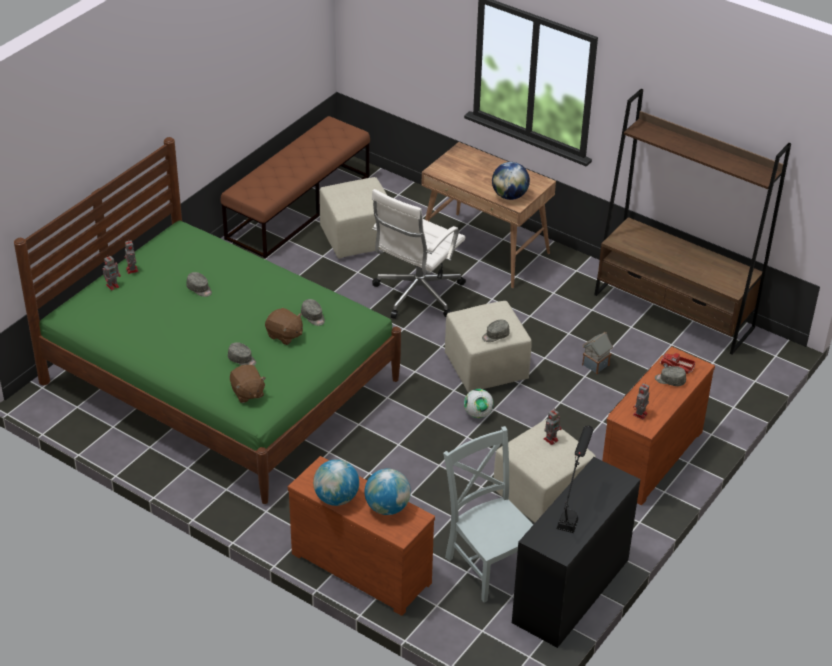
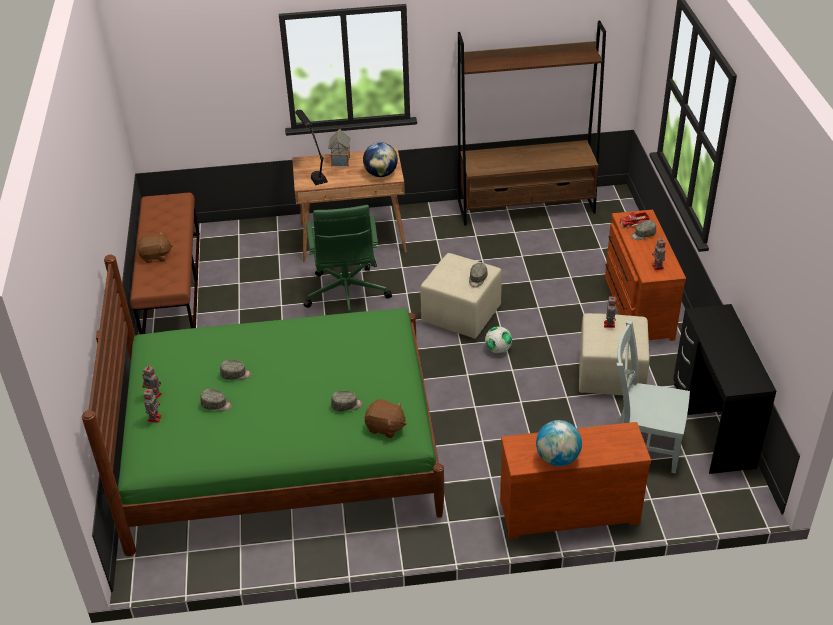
camera: 40 degrees left, 0 degrees up
(284, 335) = (353, 366): brown plush toy -> brown plush toy (155, 256)
(313, 317) = (356, 339): grey cap -> grey cap (216, 405)
(358, 238) = (249, 281): beige ottoman -> none
(387, 507) = (600, 439): globe -> none
(416, 295) = (346, 296): white office chair -> green office chair
(572, 509) = (724, 351): black table lamp -> black table lamp (313, 172)
(595, 365) = (527, 270): toy house -> toy house (340, 162)

